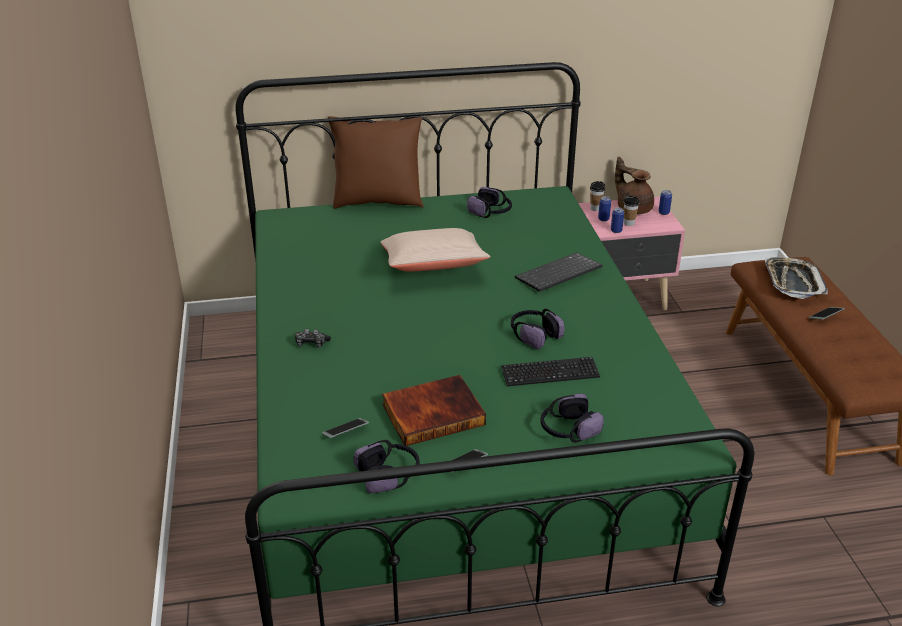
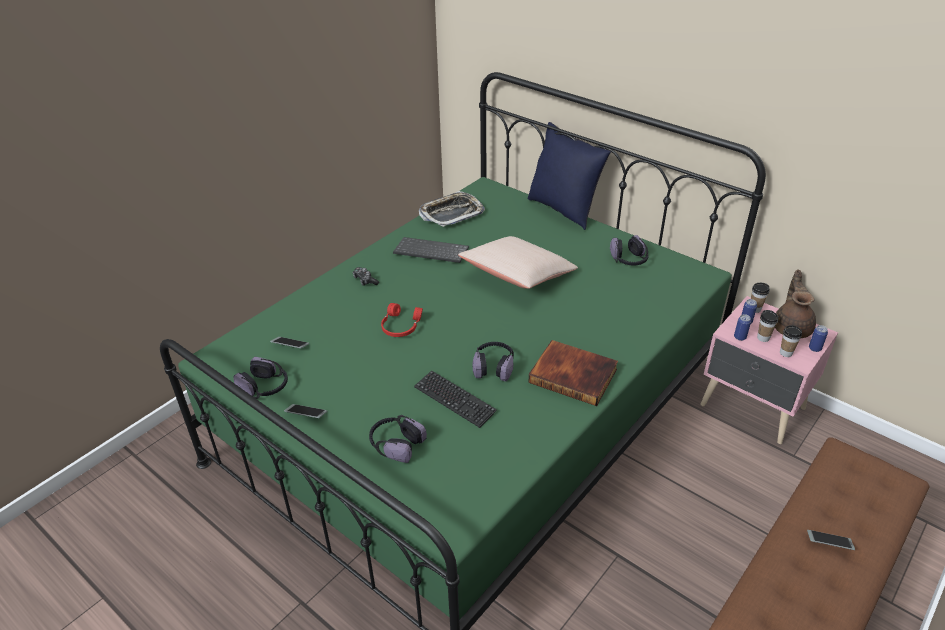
camera: 50 degrees right, 5 degrees up
(378, 202) = (564, 209): brown pillow -> blue pillow
(412, 355) = (400, 326): none -> red headphones
(433, 413) = (347, 370): book -> book (574, 375)
(558, 275) = (590, 337): keyboard -> keyboard (430, 252)
(654, 224) = (786, 353): none -> cup
(793, 282) = (853, 491): tray -> tray (451, 213)

